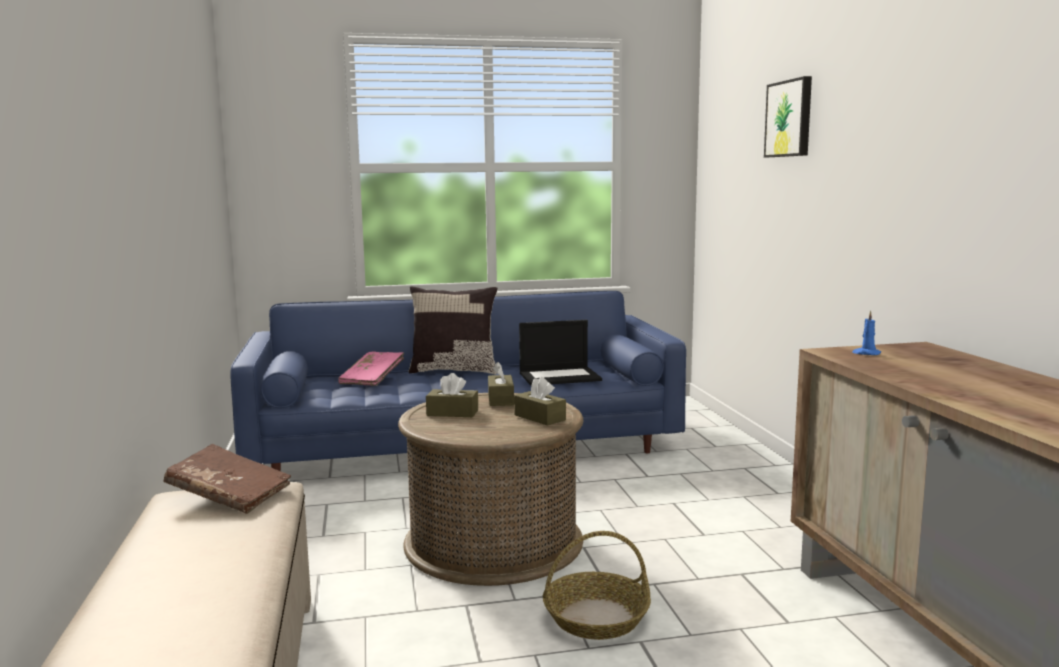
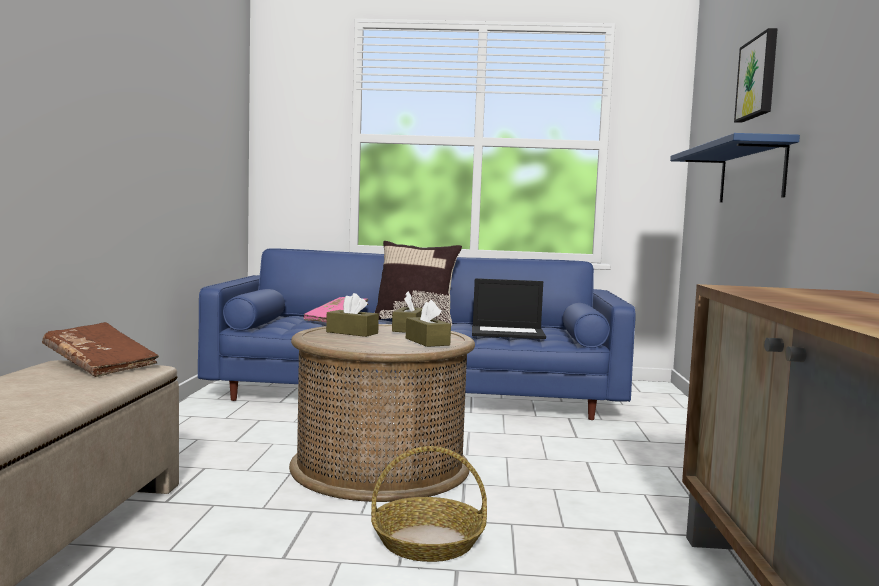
camera: 15 degrees right, 5 degrees down
(786, 210) = (751, 173): none -> blue shelf
(866, 353) = (768, 290): blue candle -> none

